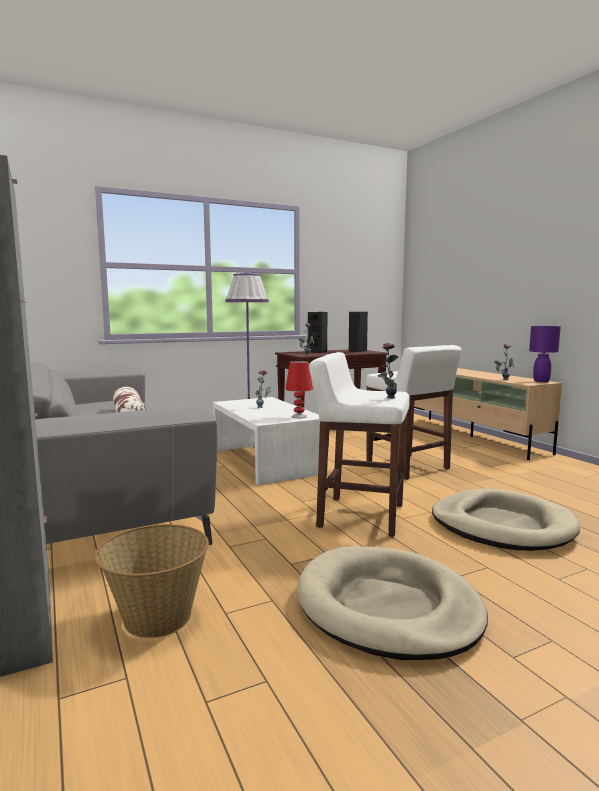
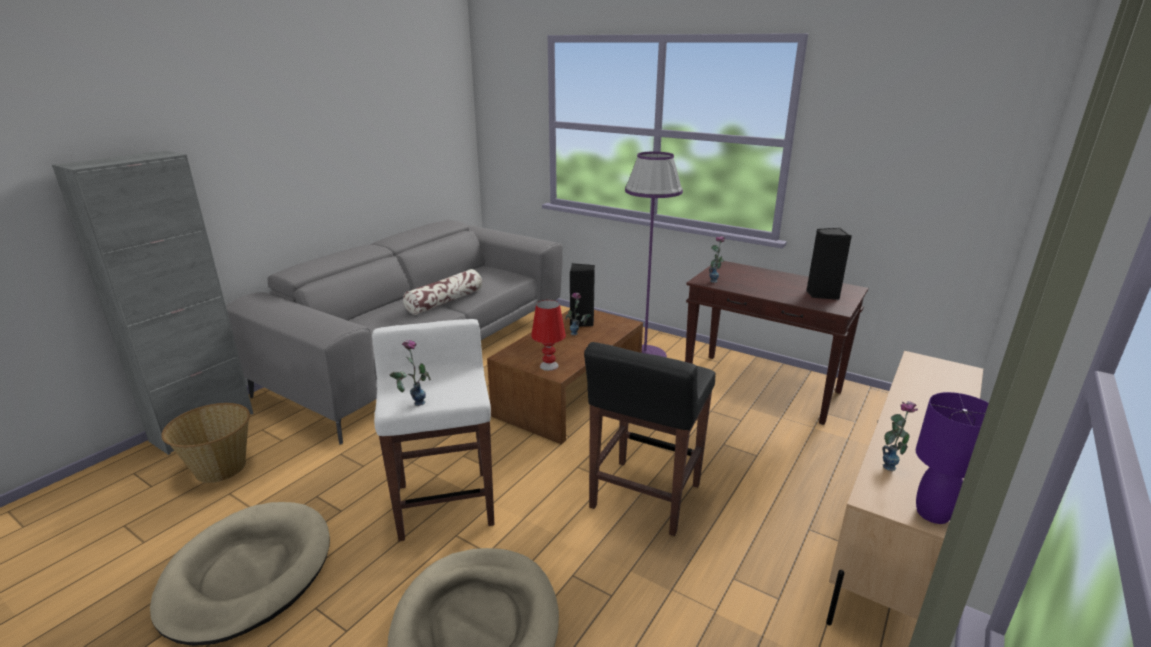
camera: 60 degrees right, 15 degrees up
(265, 461) = (569, 394): white coffee table -> brown coffee table
(318, 352) = (762, 278): black speaker -> black speaker (581, 322)
(408, 467) = (644, 497): white stool -> black stool

